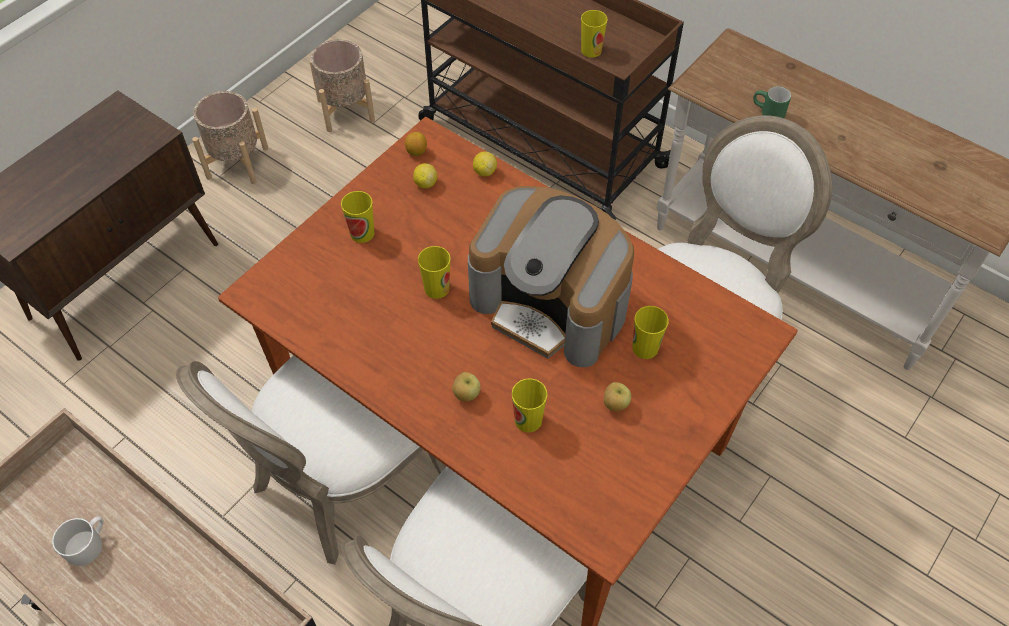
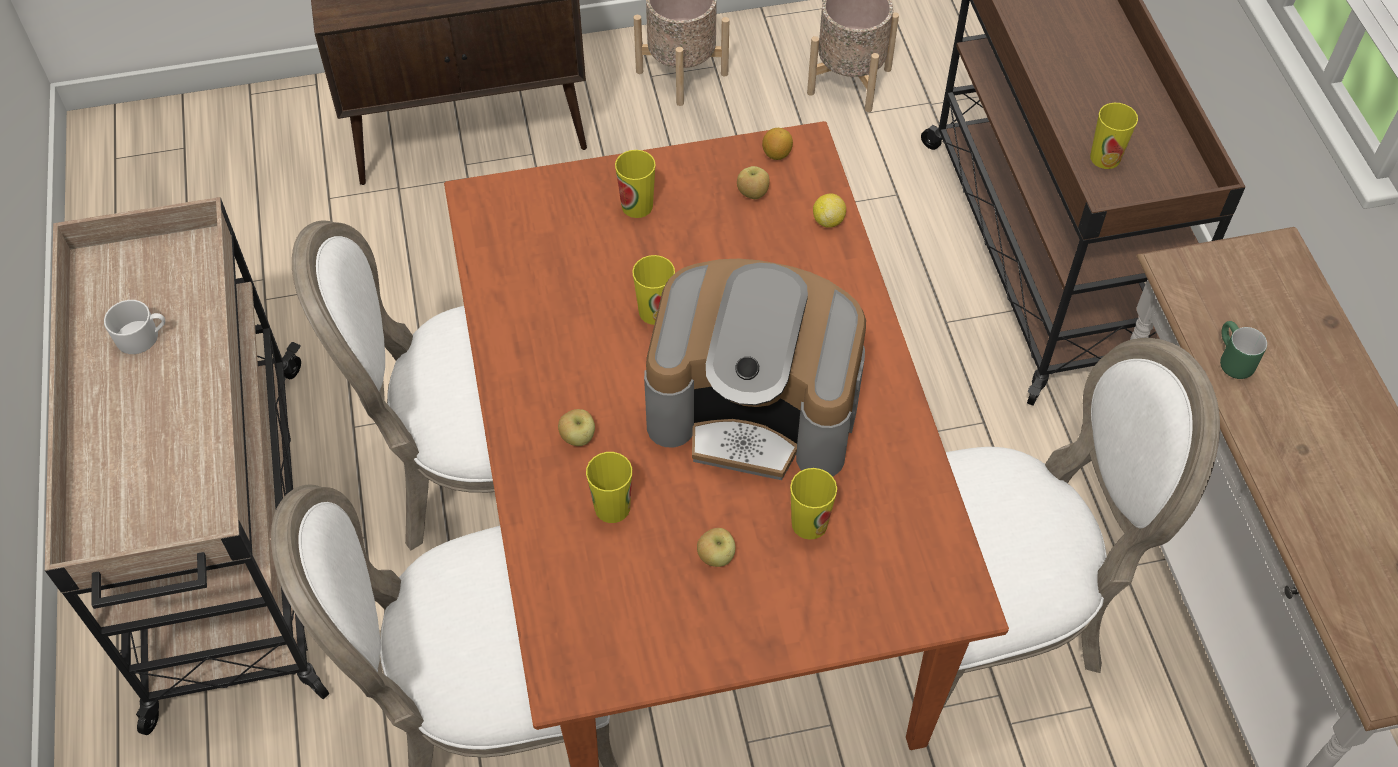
camera: 40 degrees right, 0 degrees up
(425, 183) = (752, 194): lemon -> apple
(551, 304) = (756, 408): coffee machine -> coffee machine turned 60 degrees counterclockwise

